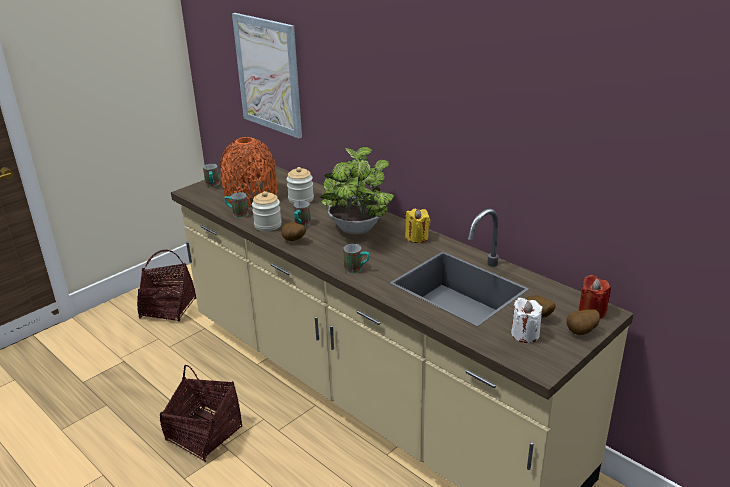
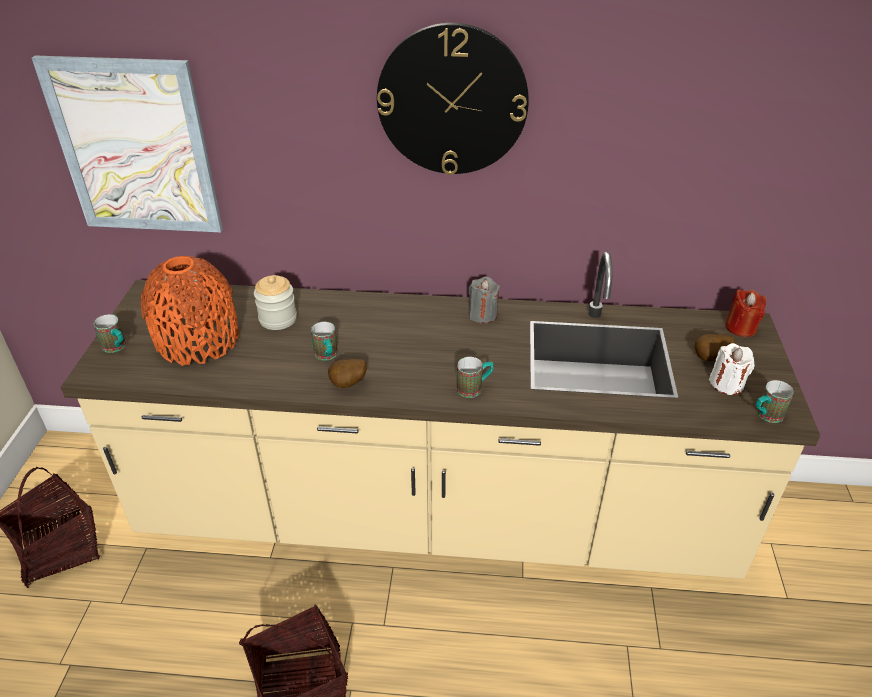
camera: 40 degrees left, 10 degrees up
(237, 213) = (217, 378): mug -> mug (765, 415)
(268, 225) = (284, 377): jar -> none
(356, 230) = (405, 335): potted plant -> none
(417, 75) = (452, 101): none -> wall clock
(417, 237) = (482, 315): yellow candle -> grey candle
(582, 332) = (763, 356): potato -> none

